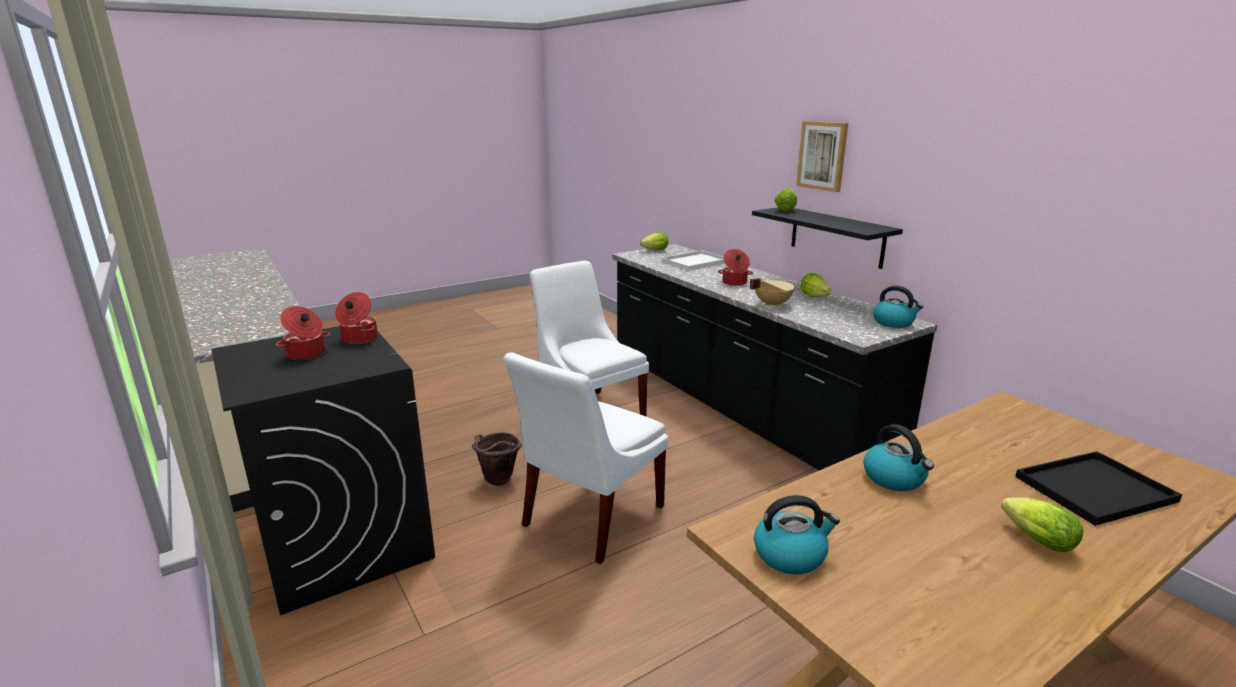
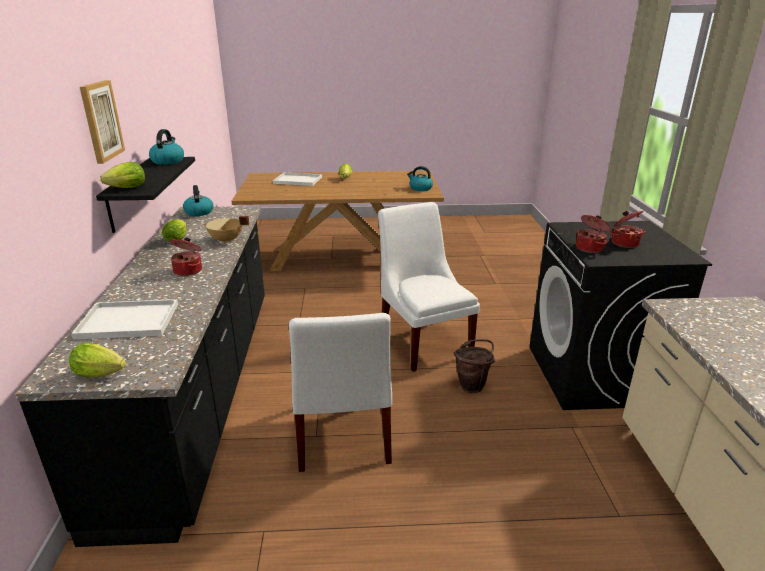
camera: 150 degrees left, 5 degrees up
(589, 518) = (423, 341): white chair -> white chair turned 90 degrees counterclockwise
(894, 478) = (352, 192): kettle -> kettle (168, 161)
(1094, 490) = (298, 180): black tray -> white tray

